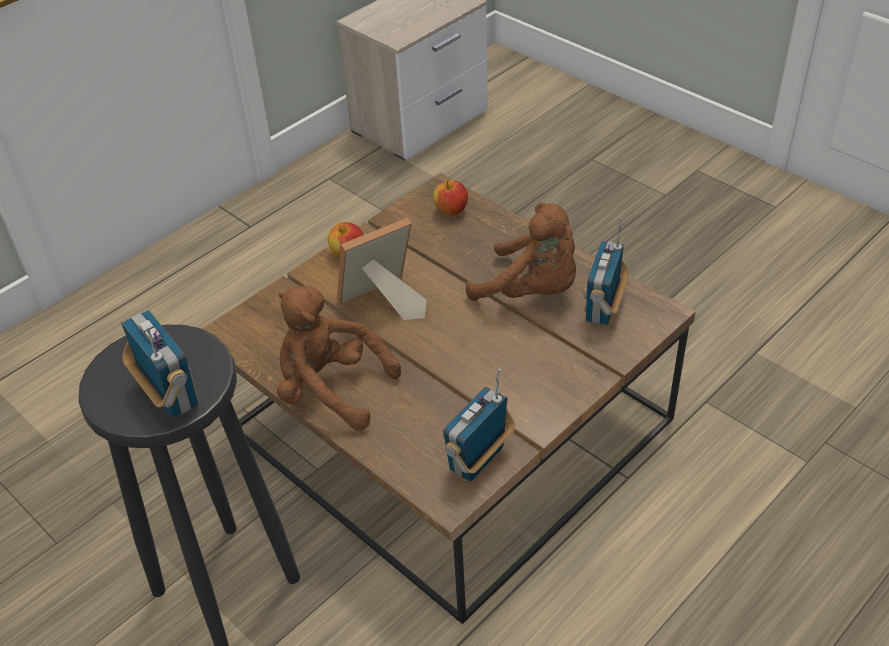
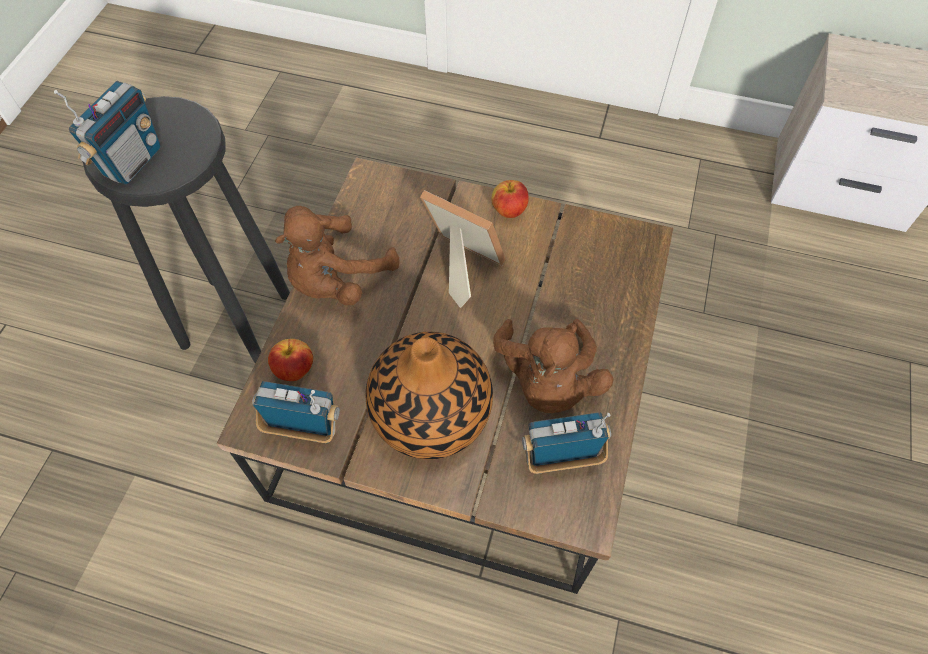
camera: 60 degrees right, 15 degrees up
(331, 390) = (337, 279): brown plush toy -> brown plush toy turned 135 degrees counterclockwise
(451, 211) = (621, 262): apple -> apple (294, 369)
(515, 370) = (430, 413): none -> vase

